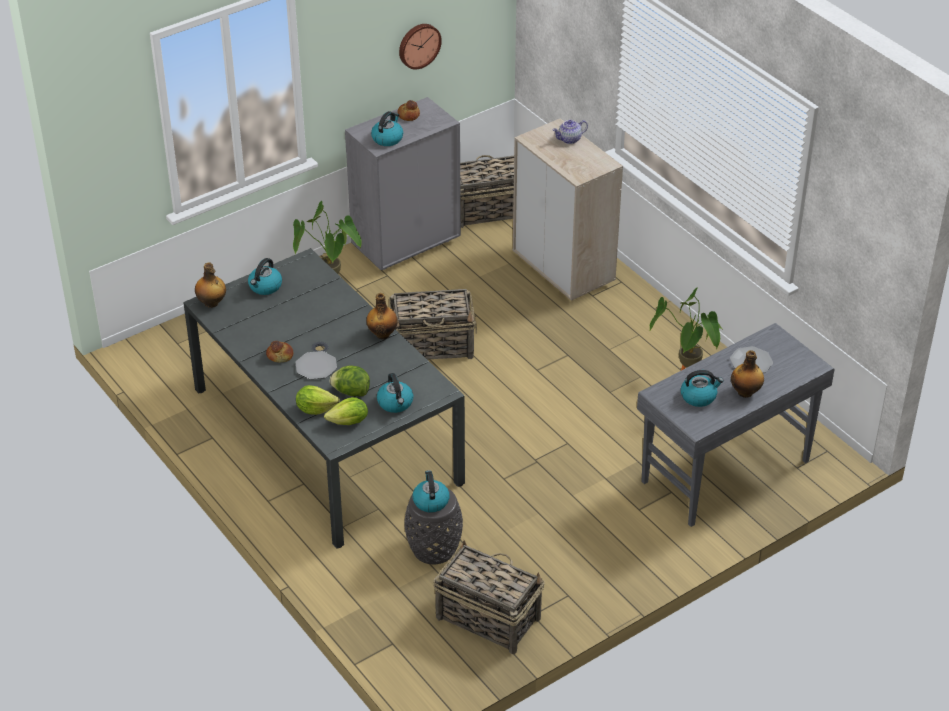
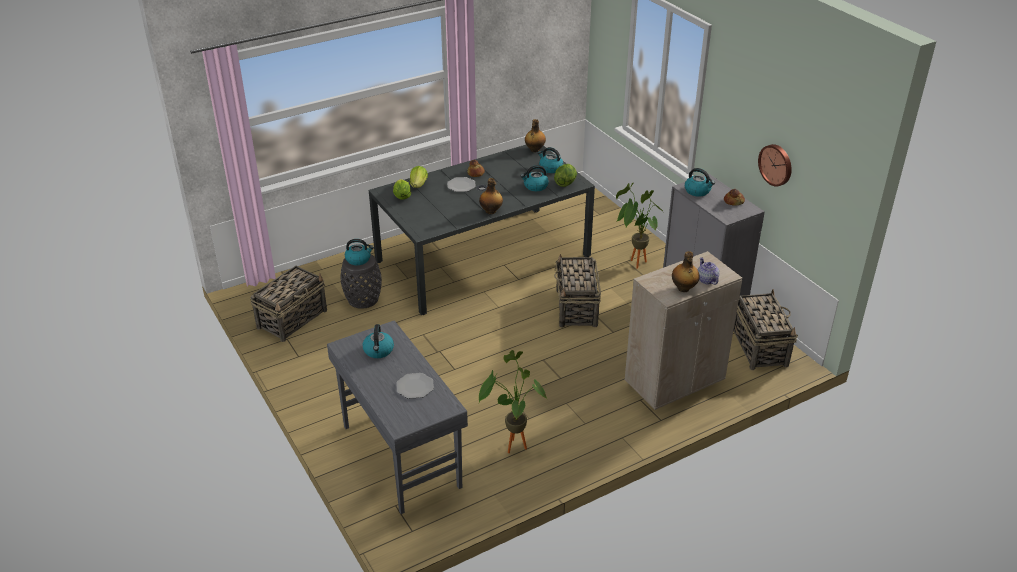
camera: 95 degrees right, 5 degrees down
(351, 392) = (431, 198): lettuce -> lettuce (565, 183)
(395, 403) = (415, 214): kettle -> kettle (535, 186)
(746, 392) = (376, 378): bottle -> bottle (683, 288)

